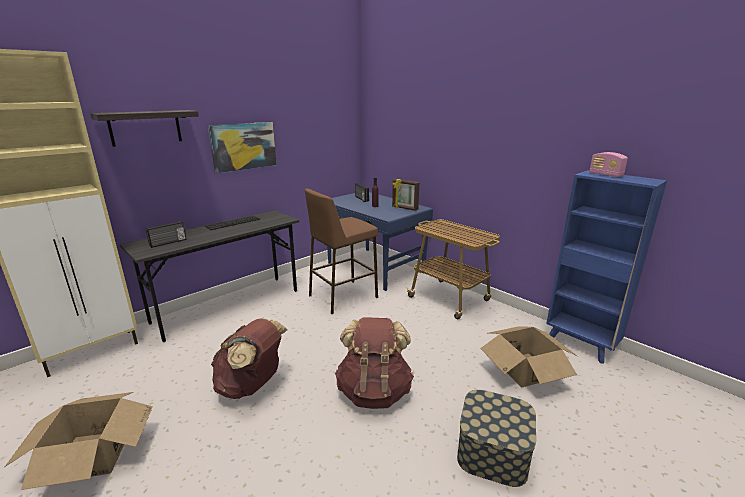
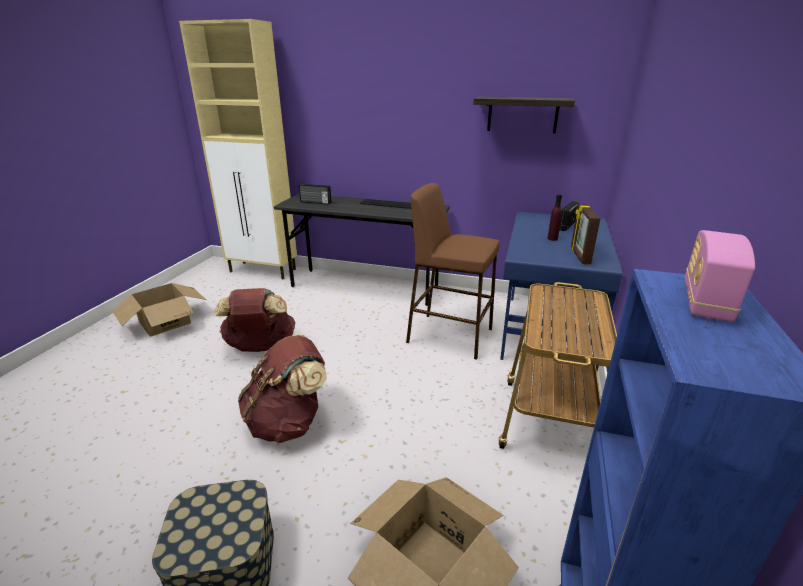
camera: 60 degrees right, 5 degrees up
(145, 127) = (329, 90): shelf -> shelf (522, 114)
(243, 146) = (423, 121): picture -> none

